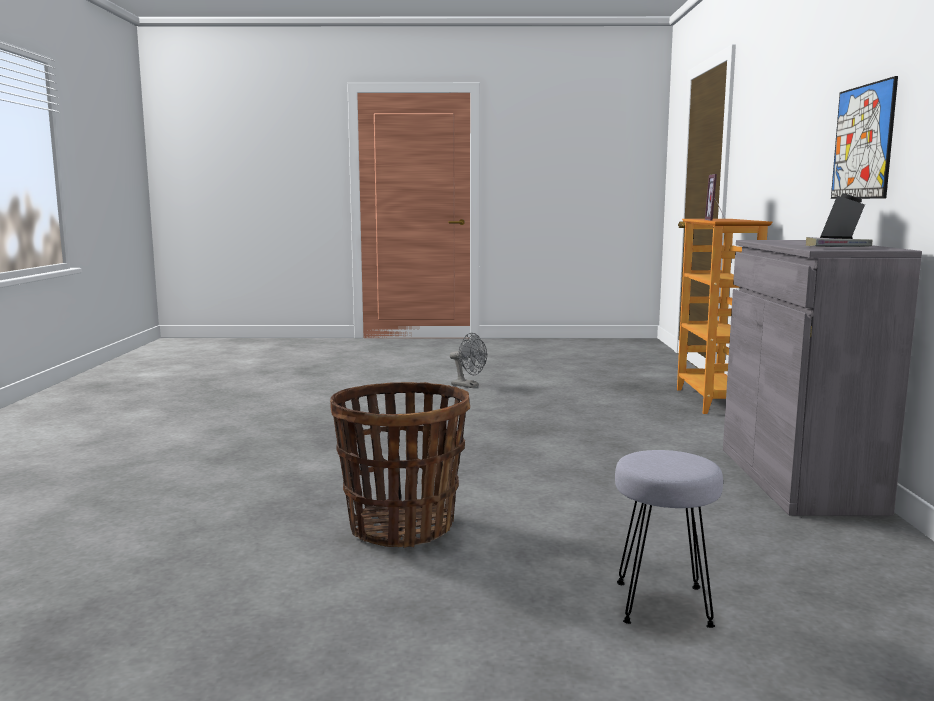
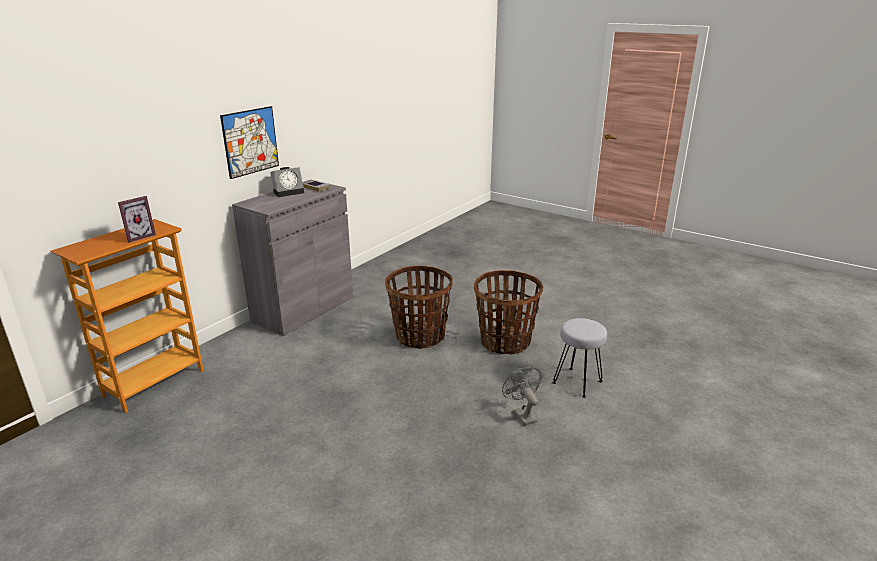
camera: 145 degrees left, 15 degrees up
(468, 386) = (247, 516): grey fan -> grey fan (522, 414)
(552, 496) = (420, 336): none -> basket
(661, 604) = (456, 288): grey stool -> grey stool (577, 383)

